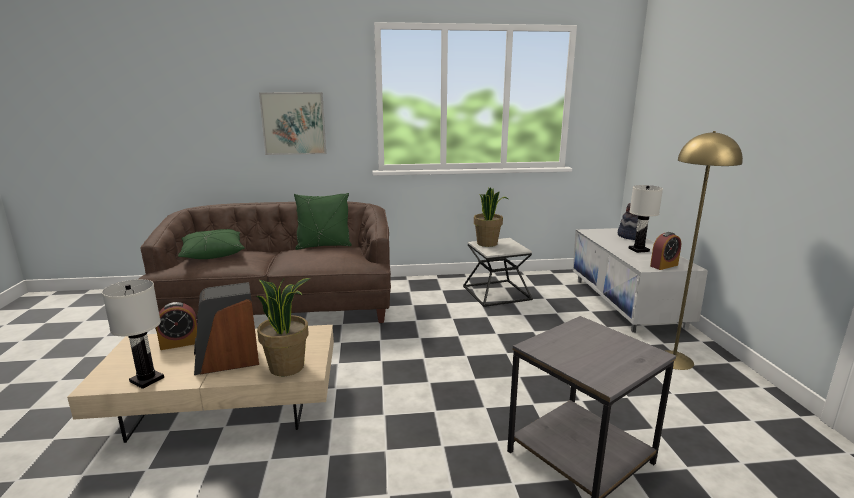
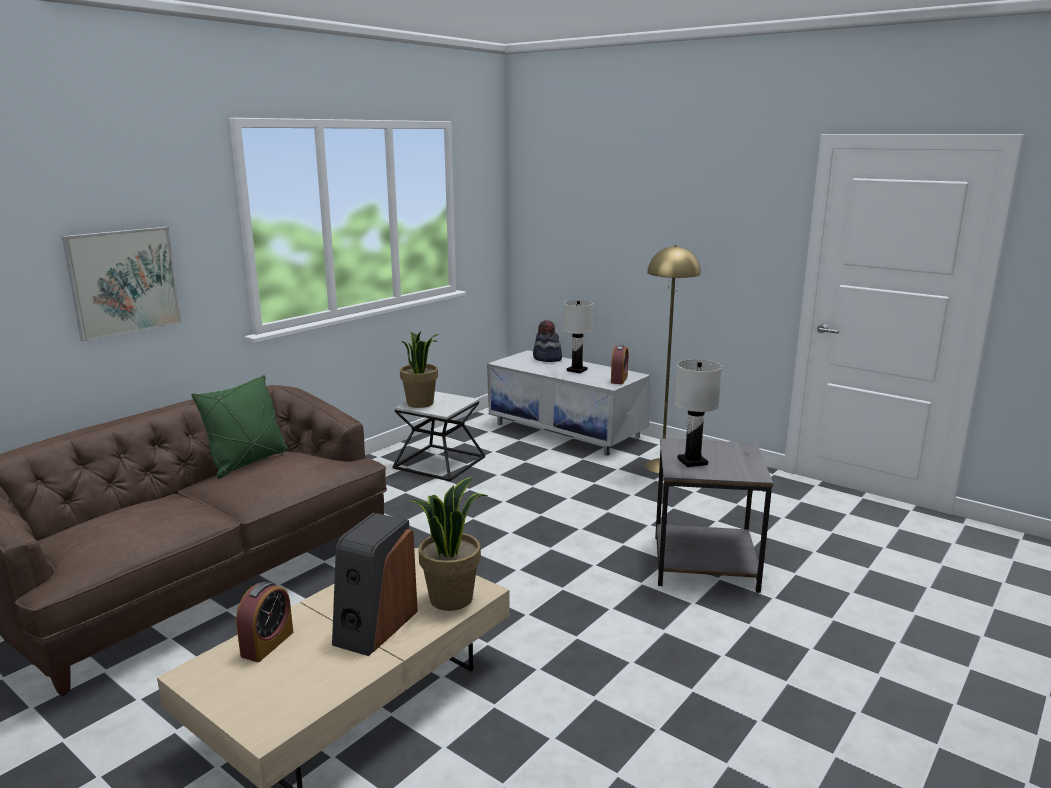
camera: 45 degrees left, 0 degrees up
(147, 380) = (323, 690): white table lamp -> white table lamp (693, 462)
(213, 254) = (103, 525): green pillow -> none

